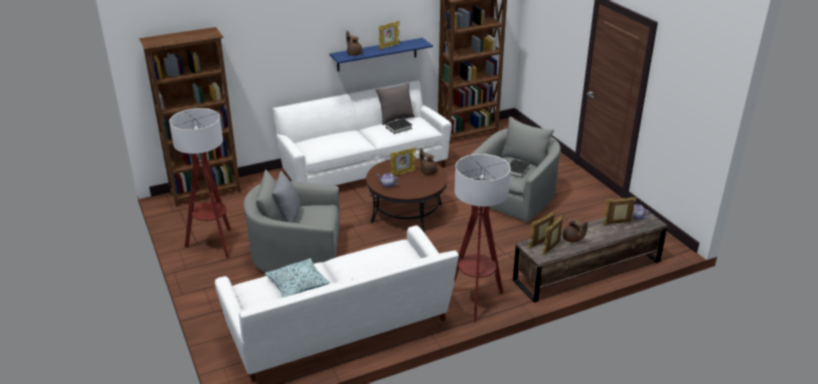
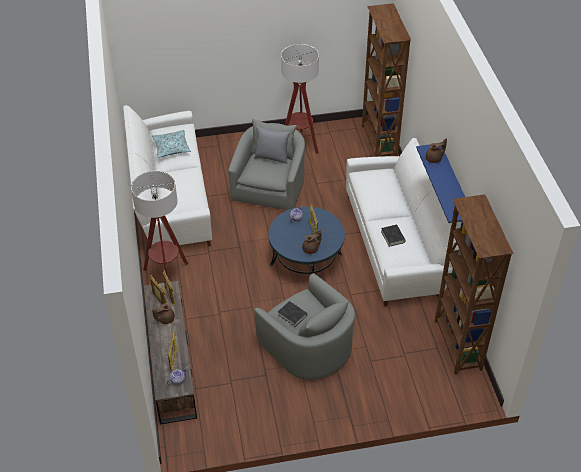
camera: 105 degrees right, 15 degrees up
(389, 47) = (449, 186): picture frame -> none
(395, 119) = (418, 240): grey pillow -> none
(406, 213) = (306, 260): brown coffee table -> blue coffee table

